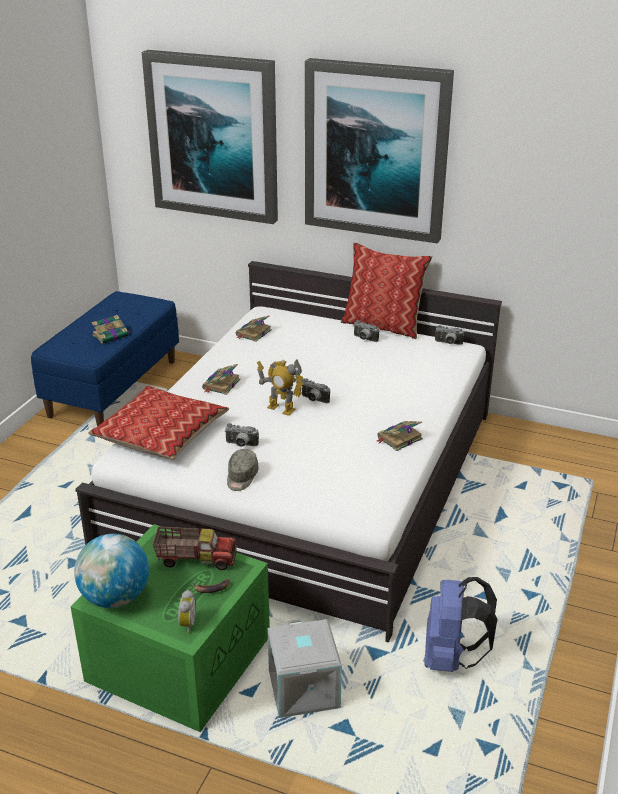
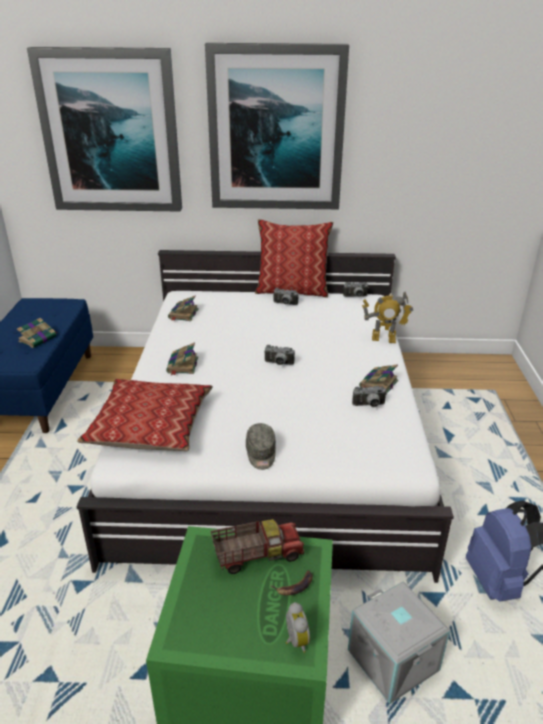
camera: 20 degrees left, 0 degrees up
(115, 597) = (195, 631): globe -> none
(241, 445) = (239, 420): camera -> camera (369, 405)
(281, 409) = (254, 377): toy robot -> toy robot (383, 339)

